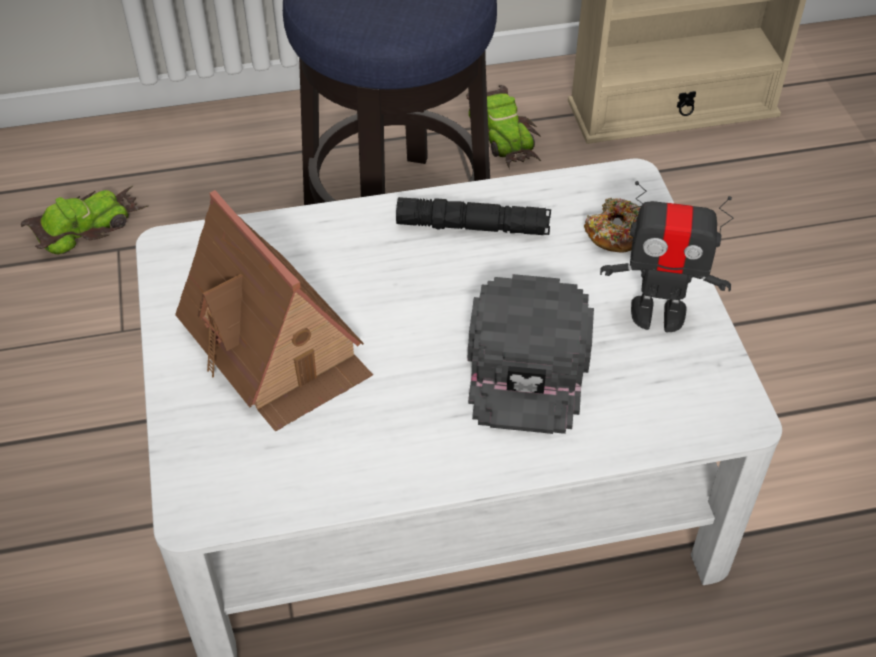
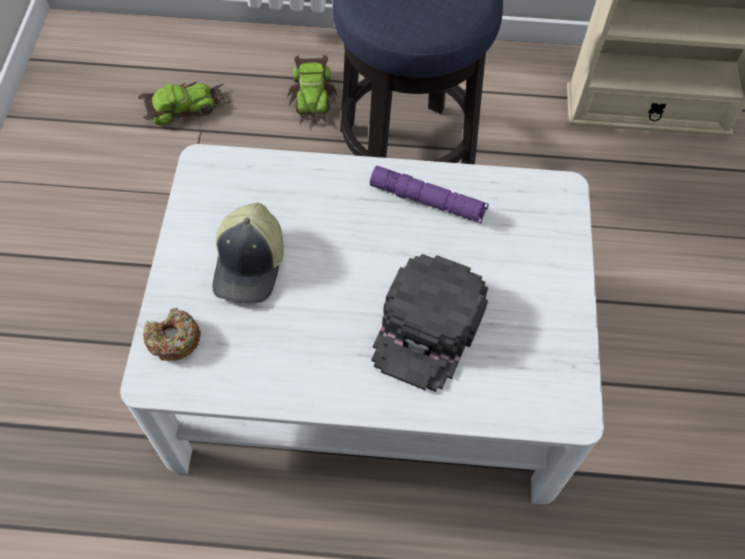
camera: 15 degrees right, 10 degrees up
(276, 347) = (251, 264): toy house -> cap
(473, 226) = (427, 201): black flashlight -> purple flashlight
(504, 135) = (508, 103): toy car -> toy car (313, 96)
(616, 234) = (535, 234): donut -> donut (173, 339)
(658, 313) = (542, 310): toy robot -> none

